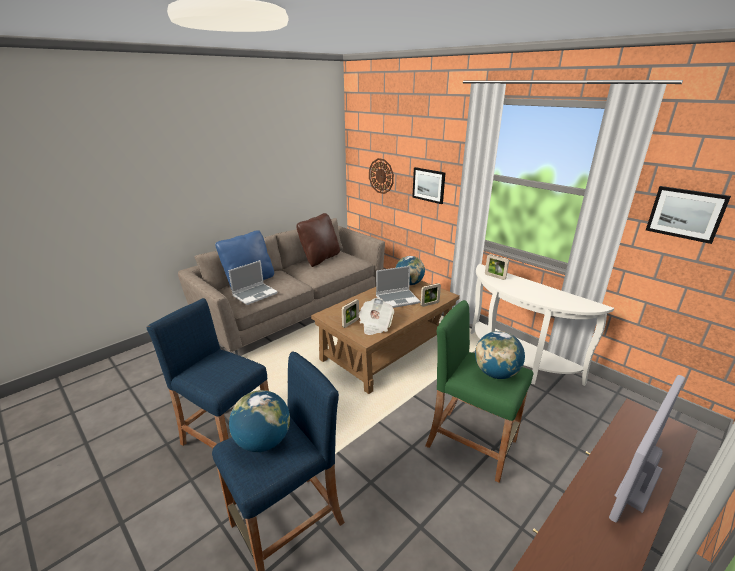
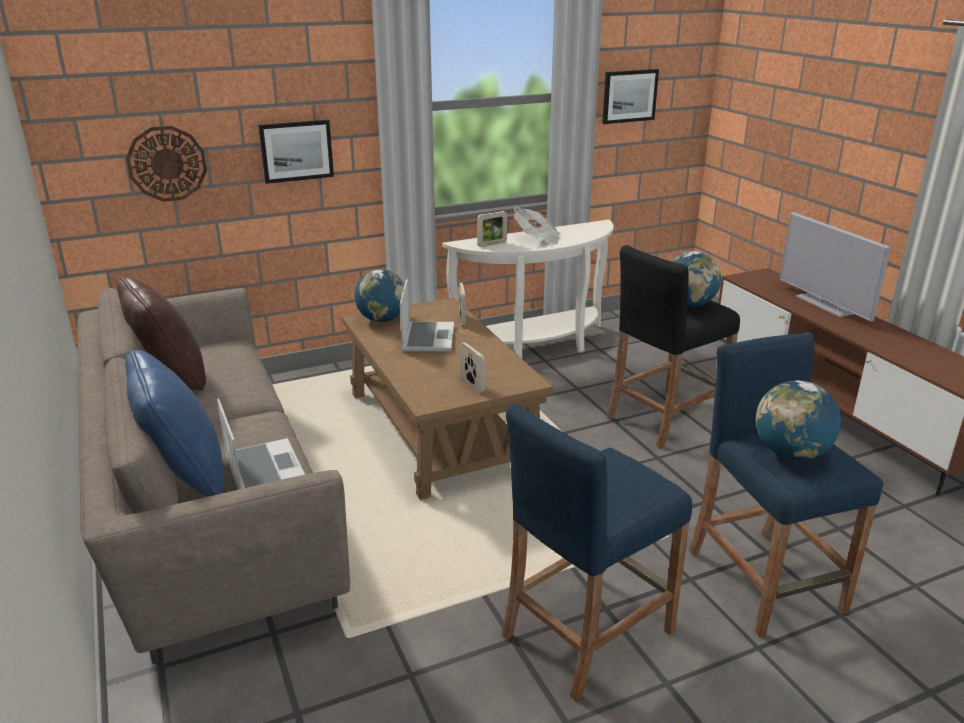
camera: 70 degrees left, 0 degrees up
(375, 325) = (493, 368): newspaper -> newspaper (537, 239)
(471, 443) = (664, 417): green stool -> black stool

